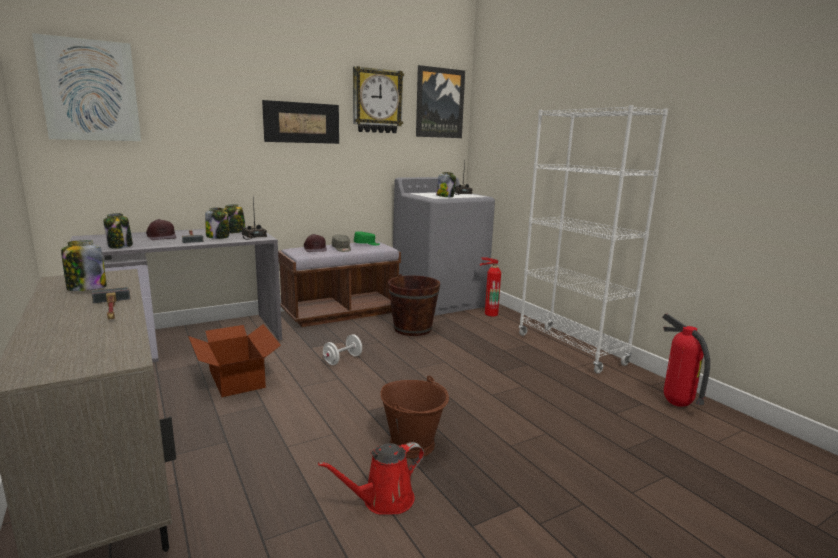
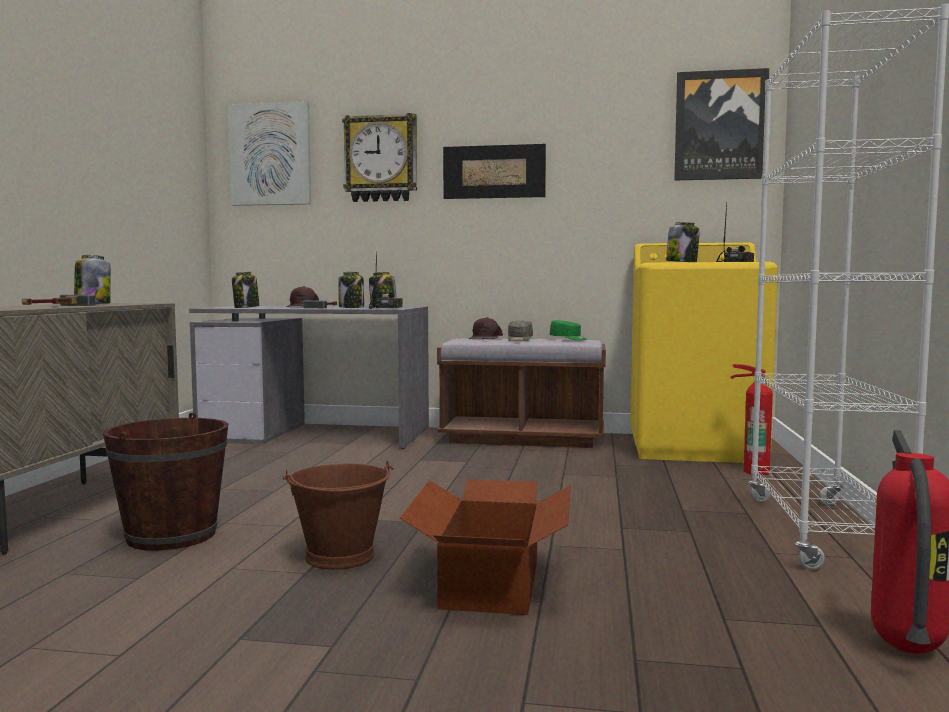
camera: 40 degrees right, 10 degrees down
(236, 379) = (294, 468): cardboard box -> cardboard box (489, 584)
(342, 359) = (431, 475): white dumbbell -> none
(377, 101) = (607, 133): wall clock -> wall clock (381, 159)
(383, 500) = (209, 586): red watering can -> none
(412, 329) = (586, 466): brown bucket -> brown bucket (172, 536)
(439, 301) = (695, 447): grey washing machine -> yellow washing machine

